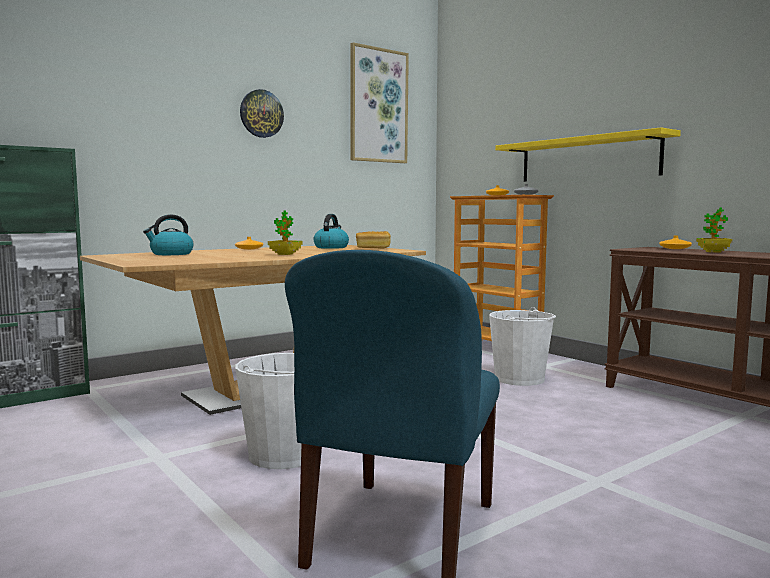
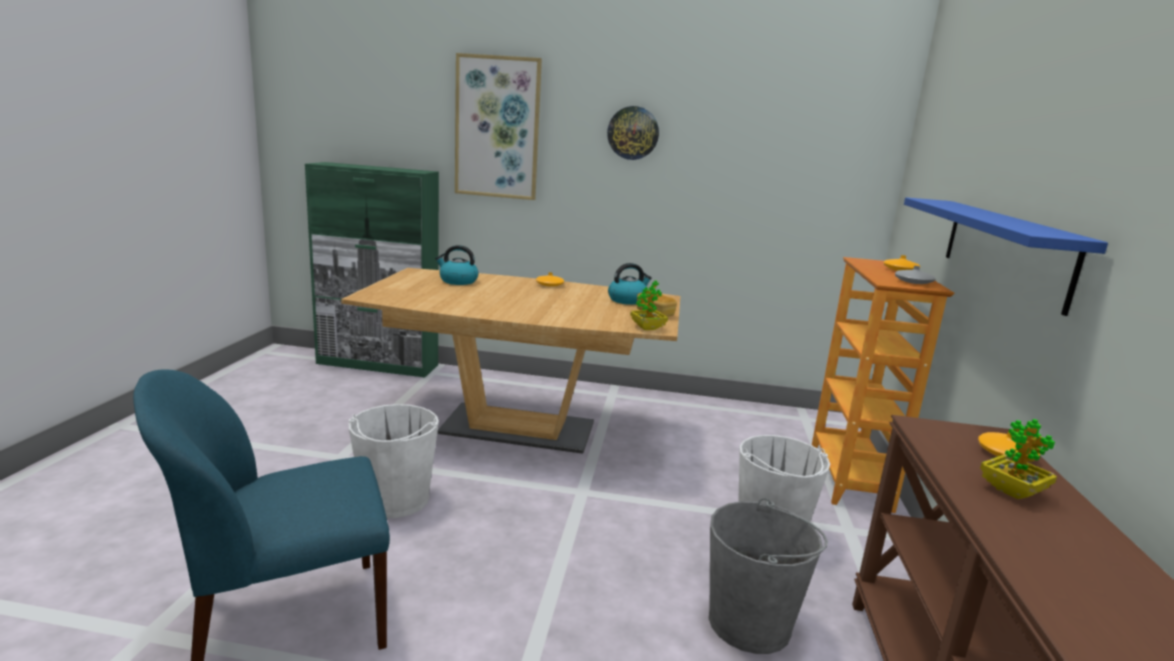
camera: 45 degrees right, 10 degrees up
(285, 254) = (523, 306): potted plant -> potted plant (647, 328)
(378, 106) = (803, 119): picture -> picture (497, 128)
(587, 159) = (1004, 249): yellow shelf -> blue shelf
(594, 409) = (750, 623): none -> grey bucket

